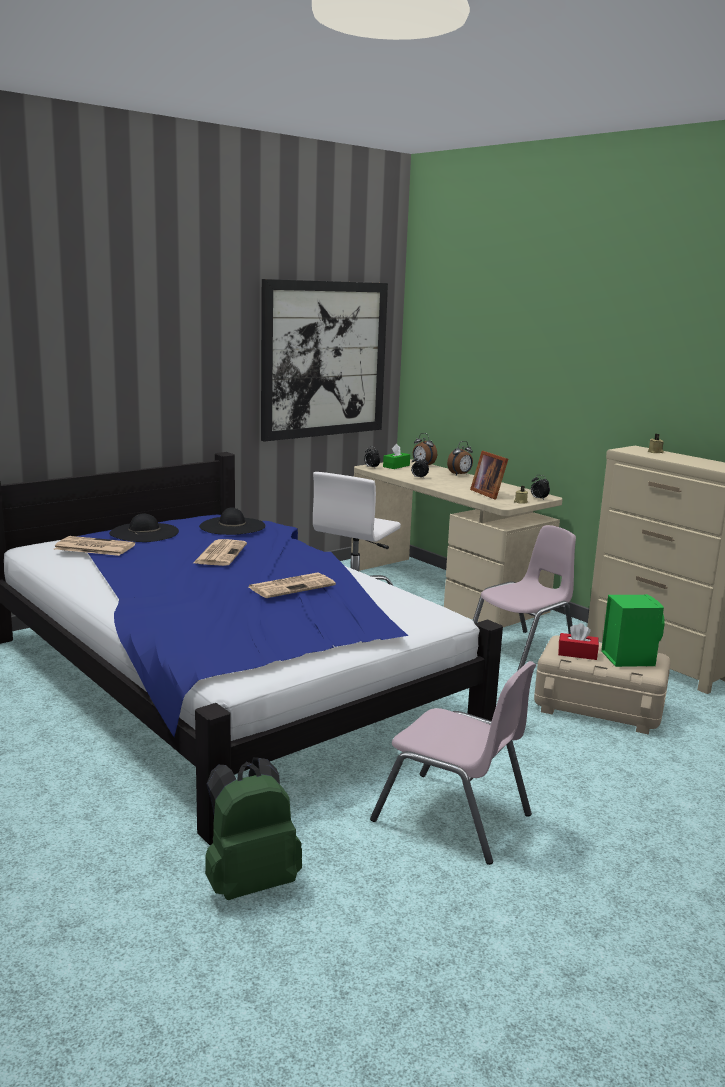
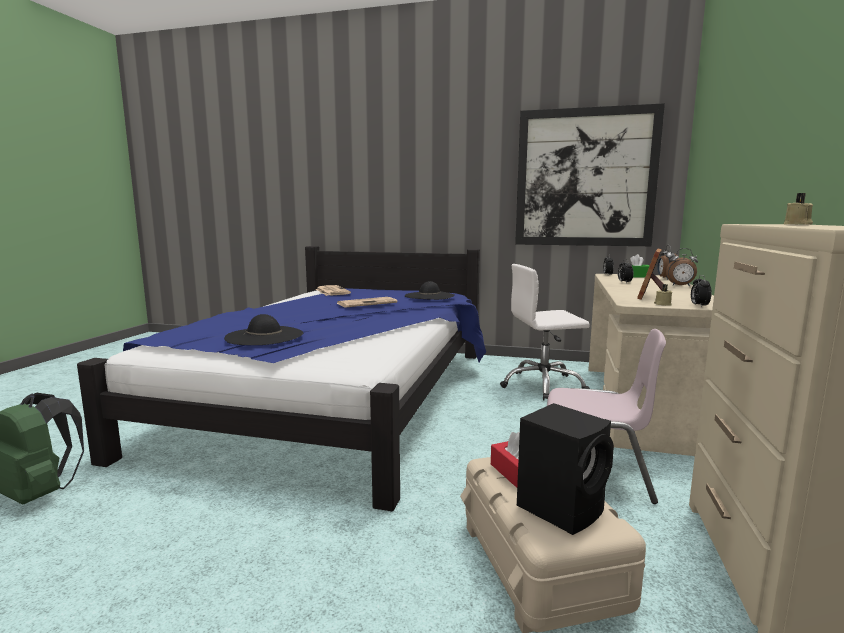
camera: 55 degrees right, 5 degrees down
(144, 532) = (378, 291): black hat -> black hat (264, 336)
(292, 586) = (330, 322): newspaper -> none
(453, 818) = (179, 547): pink chair -> none
(627, 658) = (562, 508): green speaker -> black speaker

